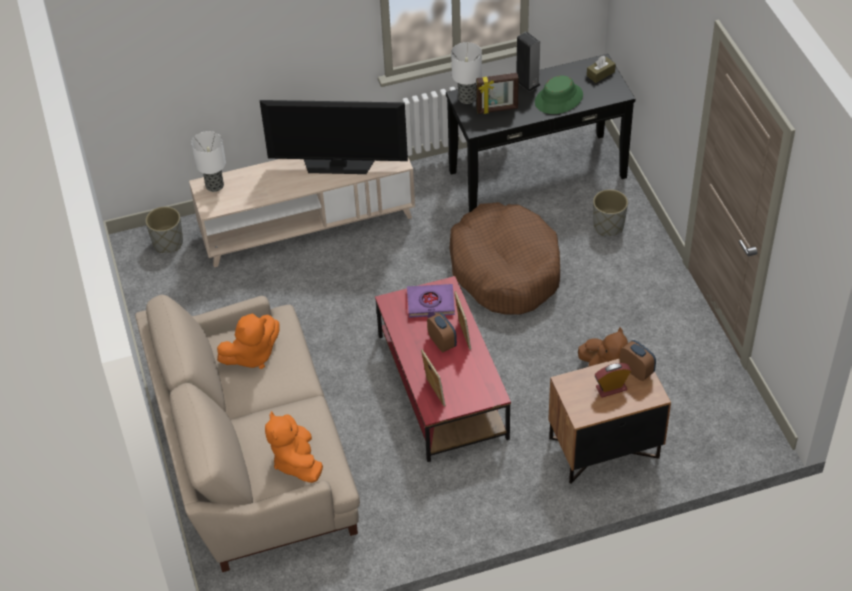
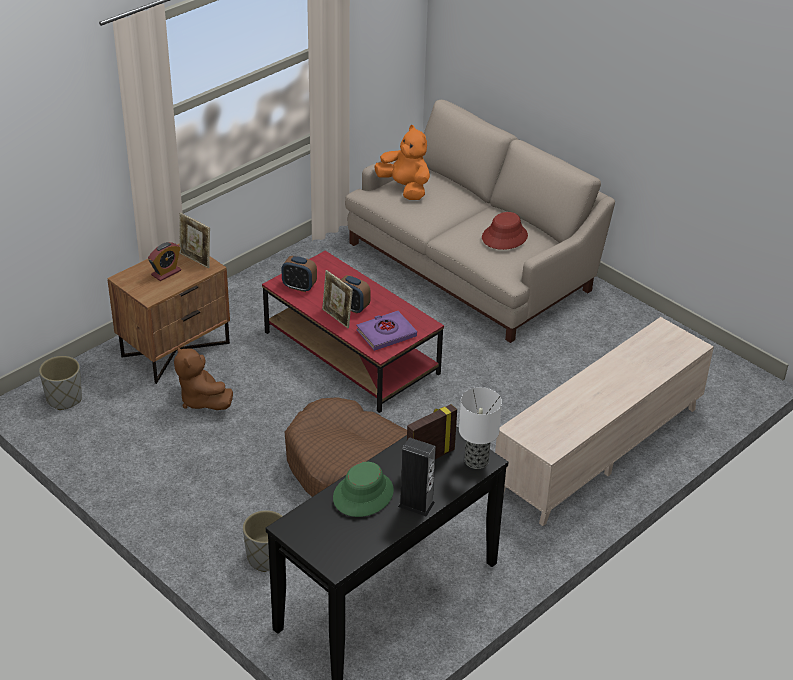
camera: 150 degrees right, 10 degrees down
(167, 242) = (717, 389): grey planter -> grey planter (64, 399)
(214, 185) = (683, 349): table lamp -> none
(252, 355) = (504, 237): orange plush toy -> red hat
(338, 164) = (580, 407): television -> none
(434, 392) = (333, 271): picture frame -> picture frame (196, 260)
(600, 74) = (328, 548): brown tissue box -> none
(636, 371) = (148, 291): alarm clock -> alarm clock (299, 287)

